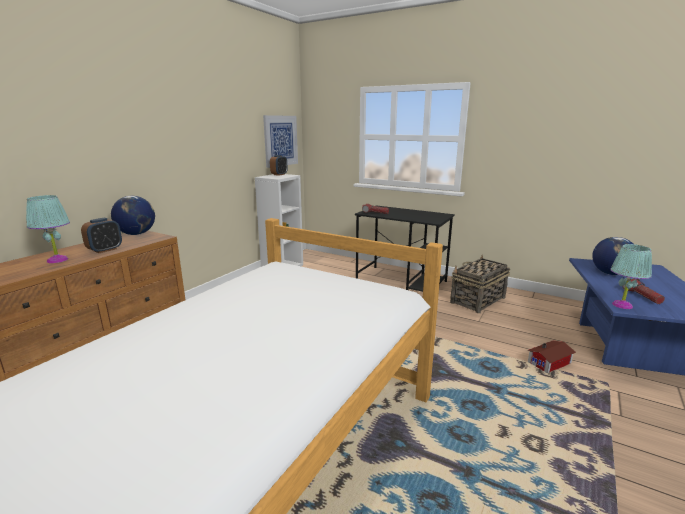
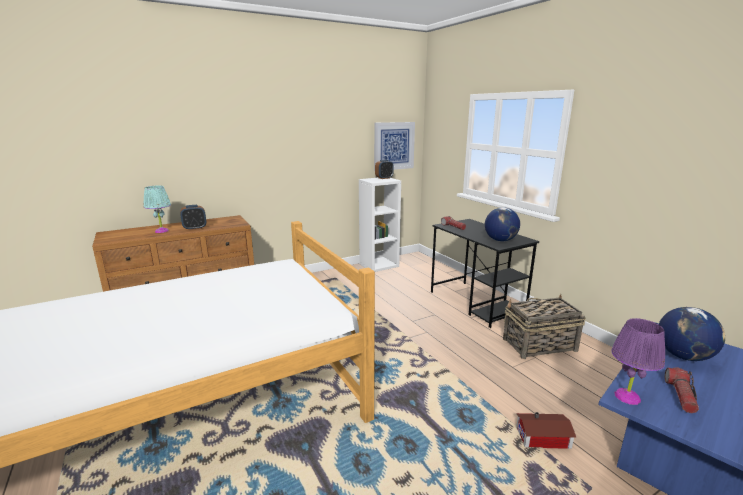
camera: 30 degrees right, 0 degrees up
(136, 234) = (230, 219): globe -> globe (500, 240)
(622, 305) = (627, 397): turquoise table lamp -> purple table lamp

